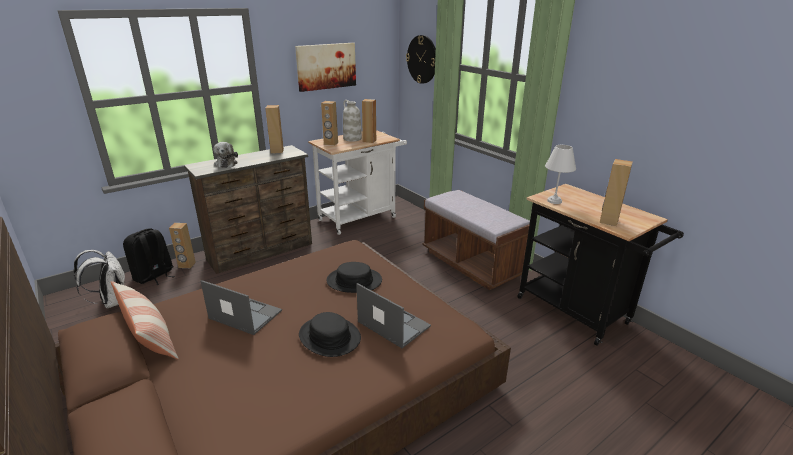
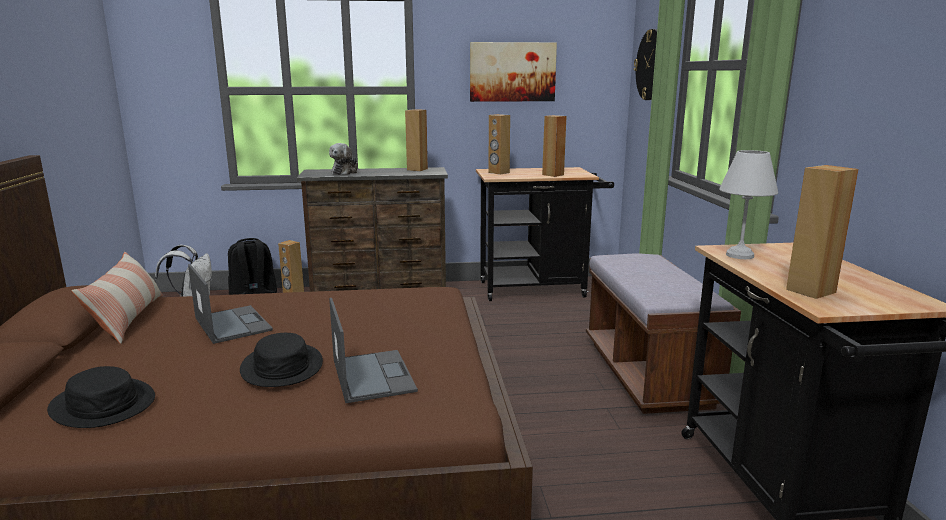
camera: 30 degrees right, 10 degrees down
(352, 139) = (533, 171): white vase -> none
(354, 281) = (392, 323): black hat -> black hat (103, 404)
(361, 217) = (539, 289): white cart -> black cart

